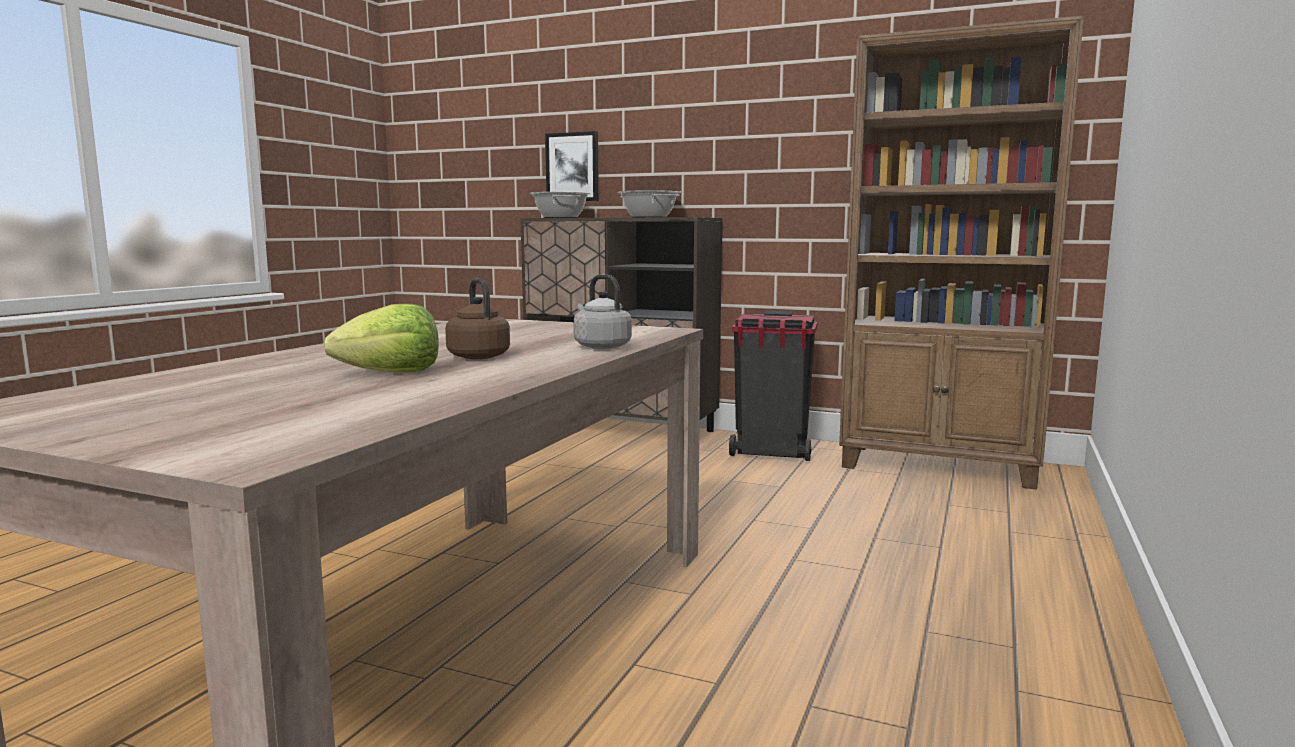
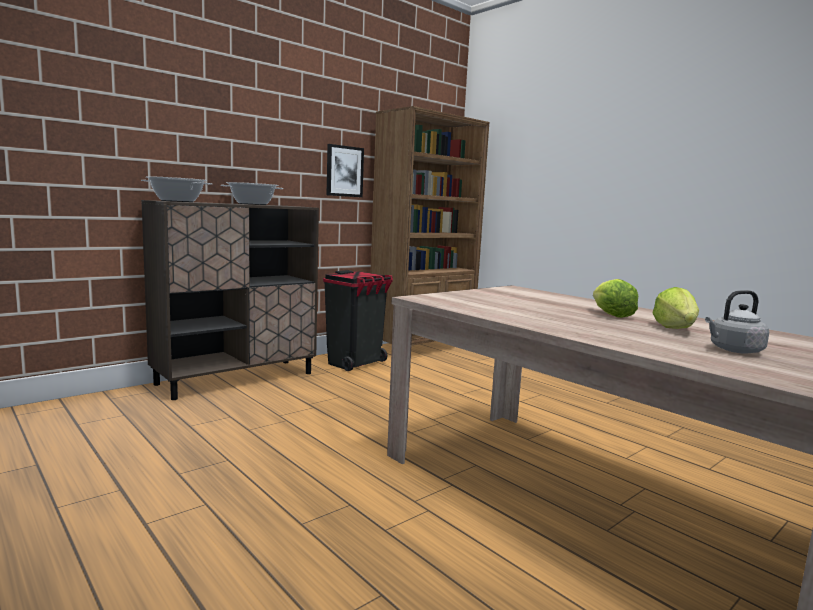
camera: 65 degrees left, 0 degrees up
(477, 356) = (611, 315): brown kettle -> lettuce
(572, 167) = (156, 152): picture -> picture (344, 171)
(600, 346) = (579, 300): grey kettle -> grey kettle (733, 350)

